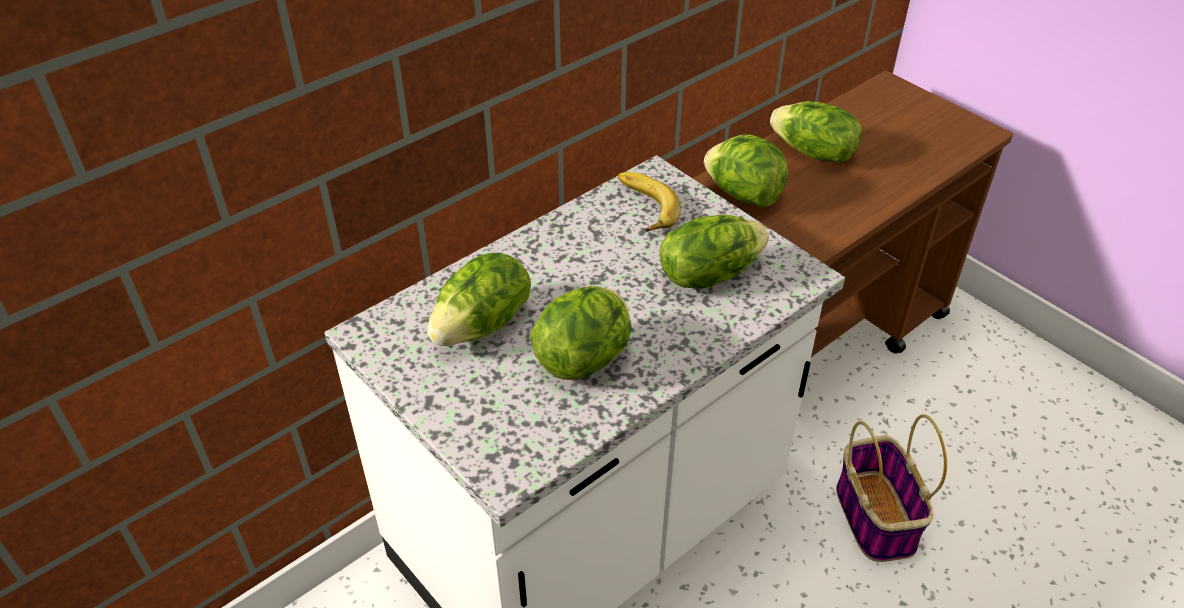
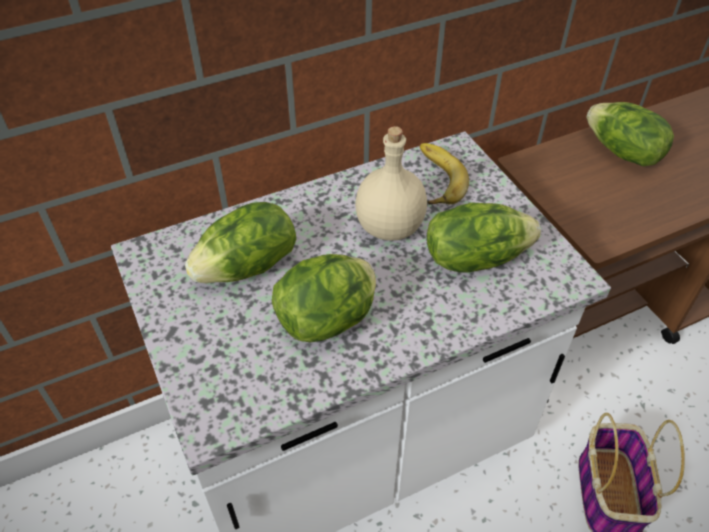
camera: 15 degrees right, 5 degrees up
(613, 261) = (389, 228): none -> beige bottle
(743, 195) = (542, 181): lettuce -> none

